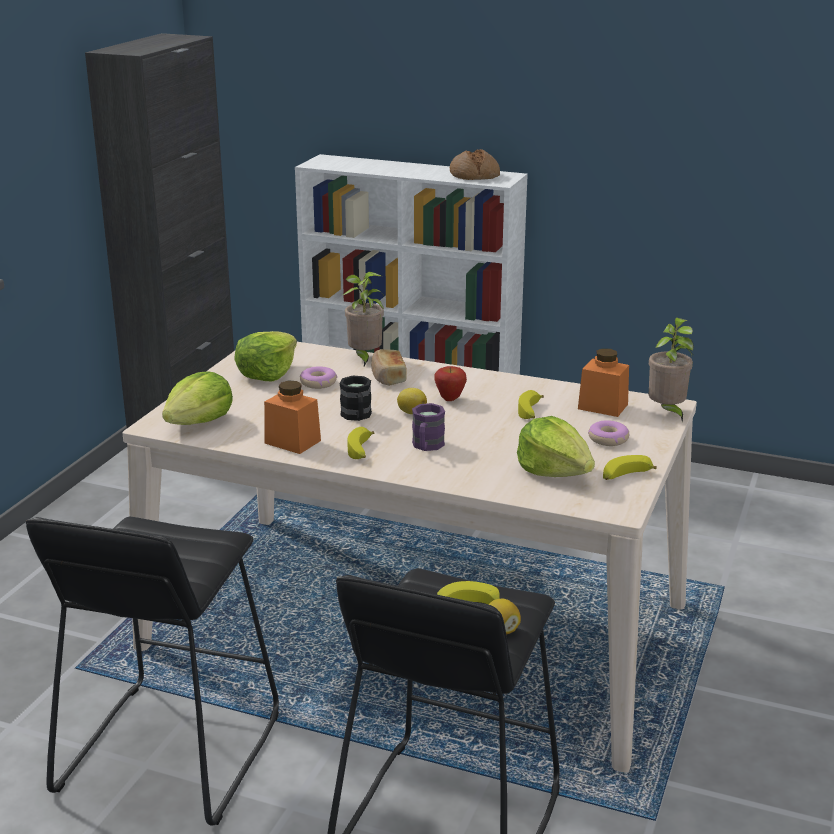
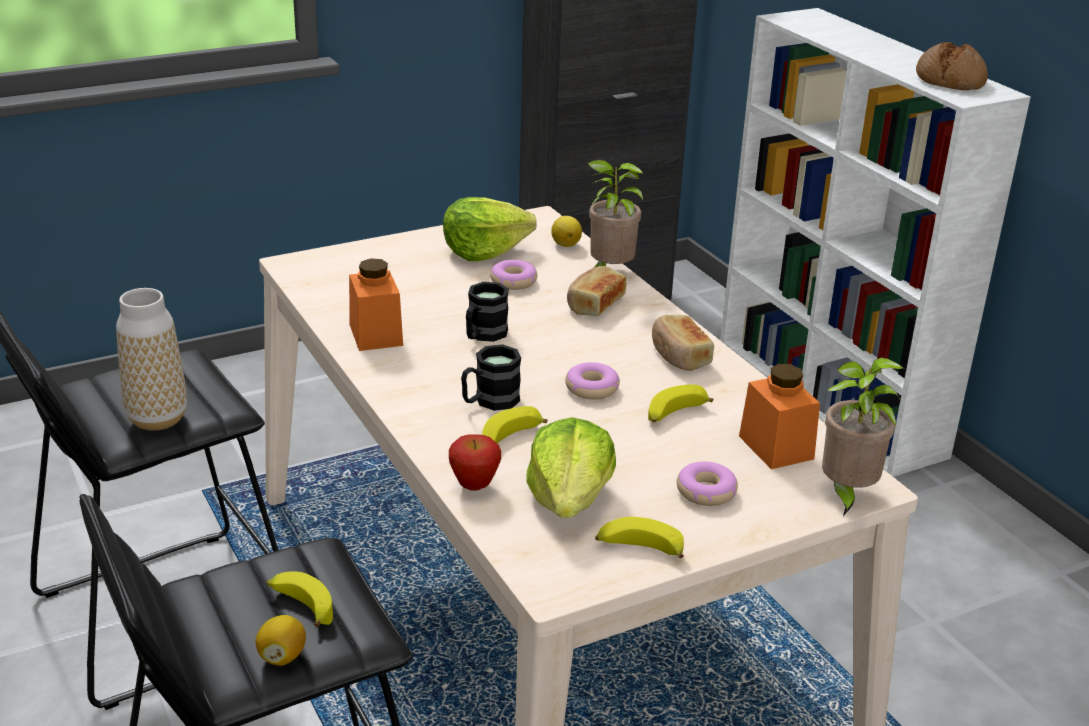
camera: 40 degrees right, 5 degrees up
(187, 562) = (157, 419): none -> vase
(199, 422) = (335, 277): lettuce -> none
(361, 451) = (419, 375): banana -> banana (509, 439)
(411, 412) = (545, 355): lemon -> lemon (566, 244)
(426, 447) = (489, 401): purple mug -> black mug
(450, 399) = (613, 358): apple -> apple (474, 486)
(467, 418) = (592, 388): none -> donut
(481, 385) = (679, 356): none -> bread

